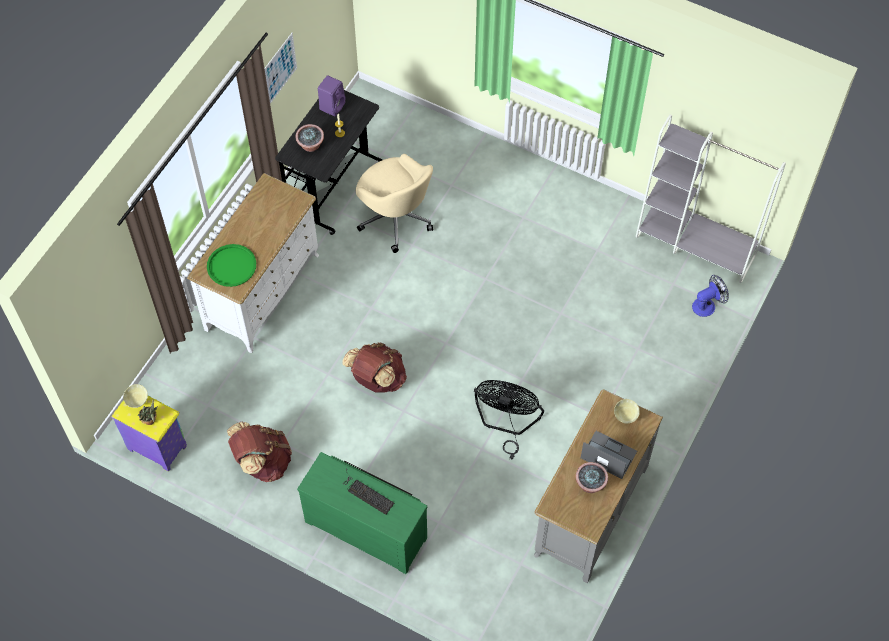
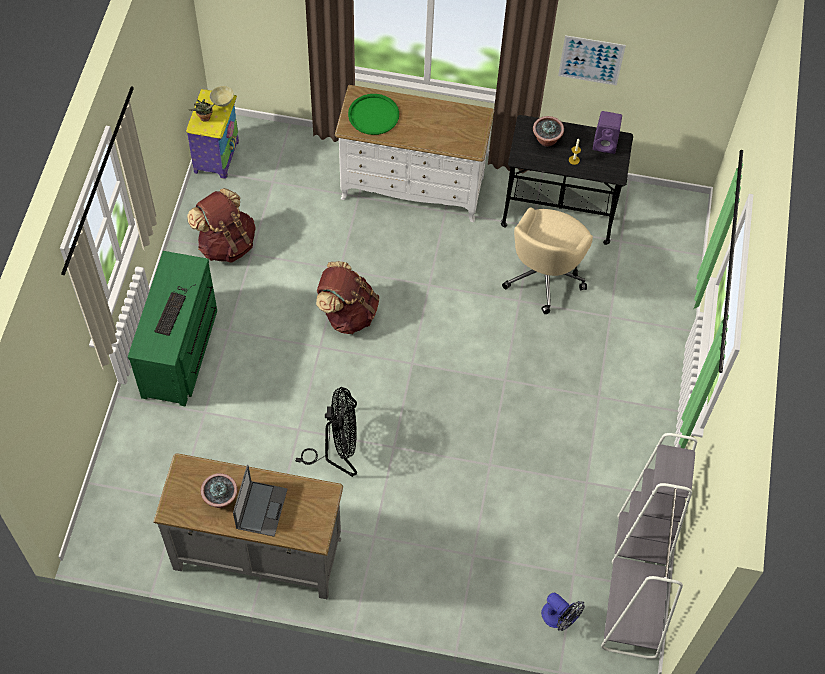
camera: 70 degrees right, 0 degrees up
(625, 416) = (315, 514): beige bowl -> none

